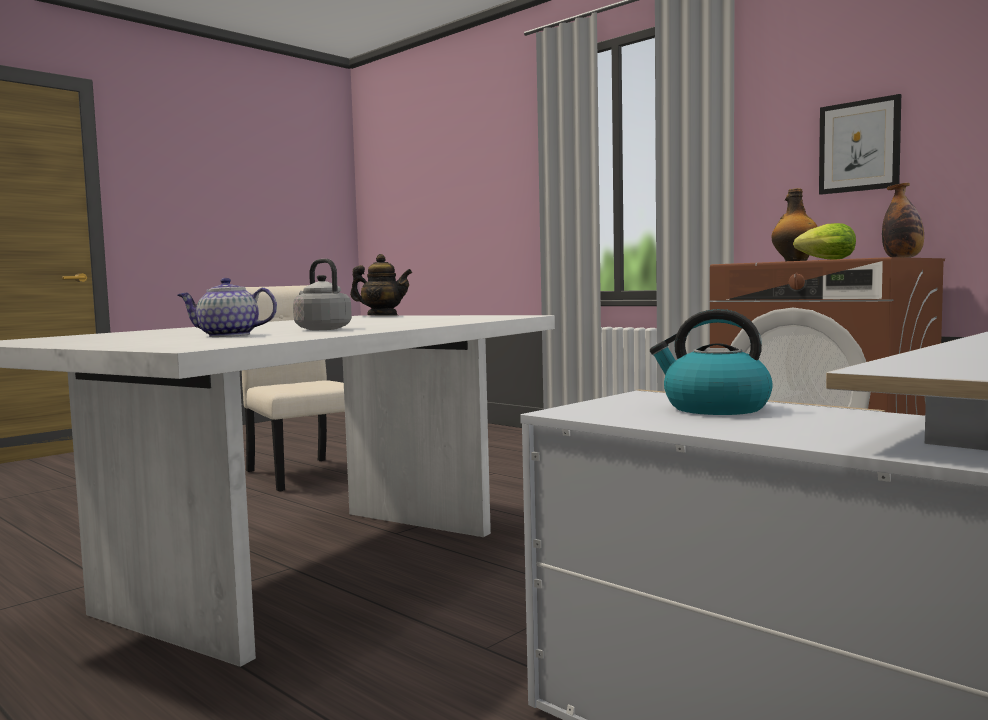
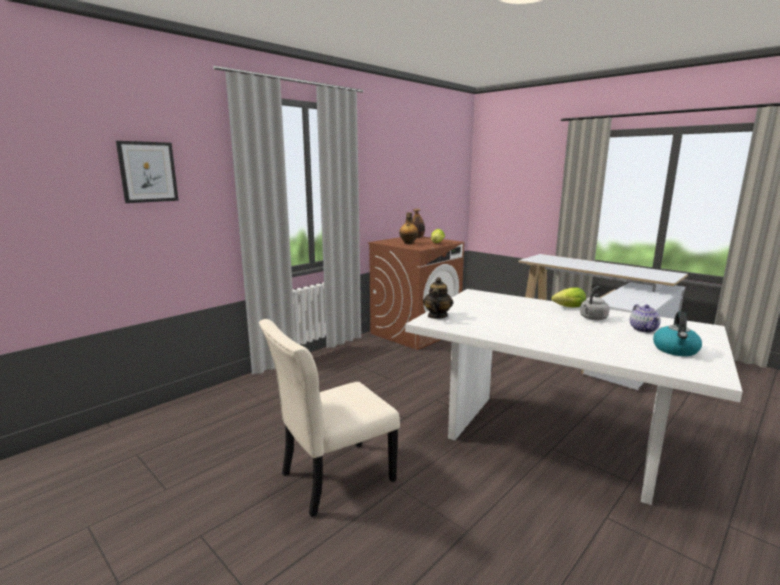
camera: 90 degrees left, 10 degrees up
(402, 326) = (567, 307): none -> lettuce
(714, 408) = (624, 299): kettle -> kettle (675, 350)
(859, 146) = (388, 189): picture -> picture (148, 172)

